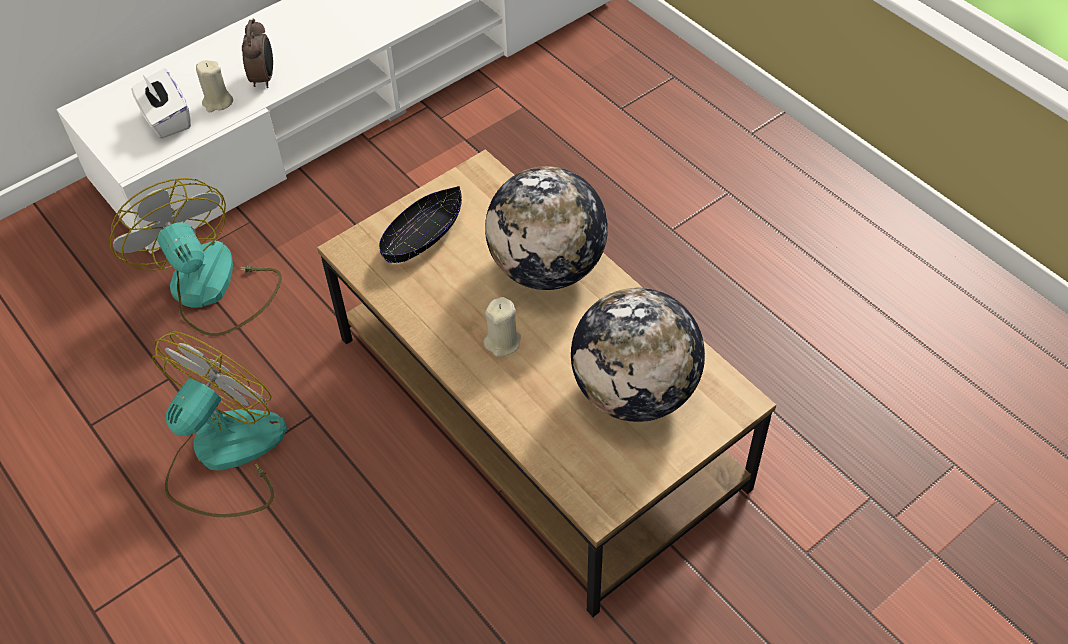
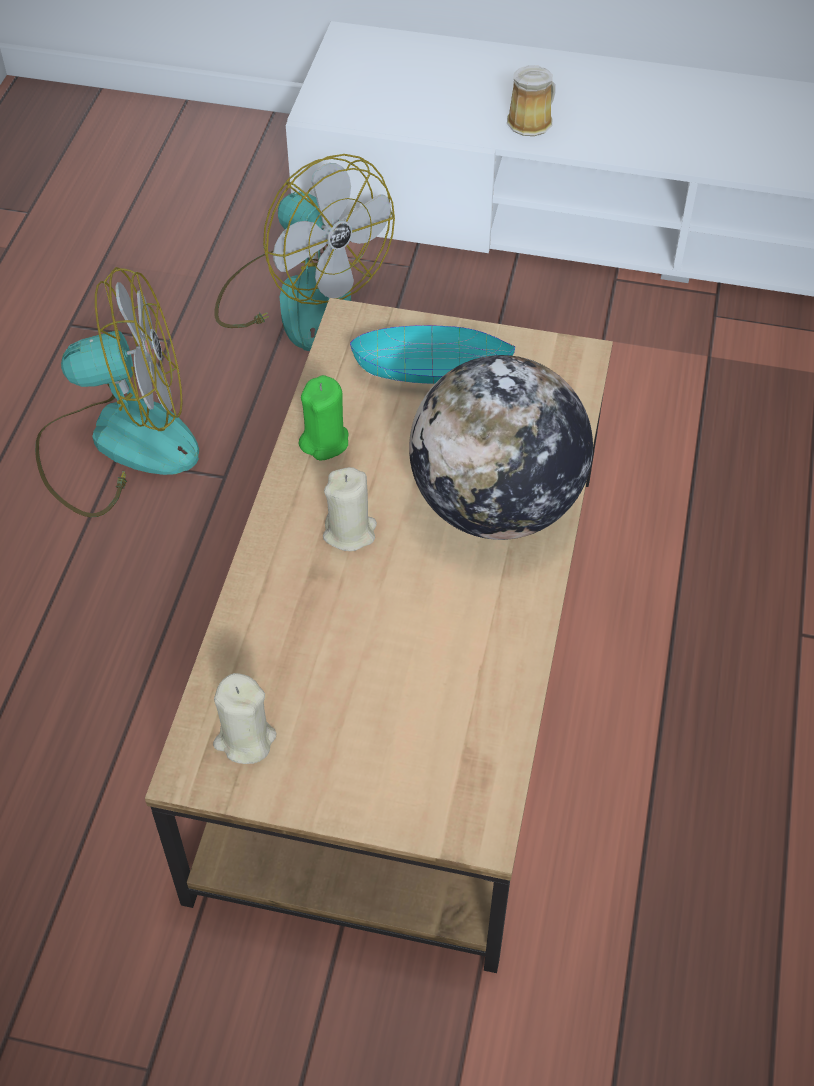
camera: 50 degrees right, 0 degrees up
(166, 119) = (399, 95): white tissue box -> none
(212, 290) = (300, 298): fan -> fan turned 120 degrees clockwise
(217, 102) = (461, 112): beige candle -> beige candle (245, 739)
(264, 78) = (532, 121): alarm clock -> mug
(423, 235) = (432, 369): black bowl -> turquoise bowl
(426, 314) = (325, 441): none -> green candle
(634, 392) = (392, 704): globe -> none

